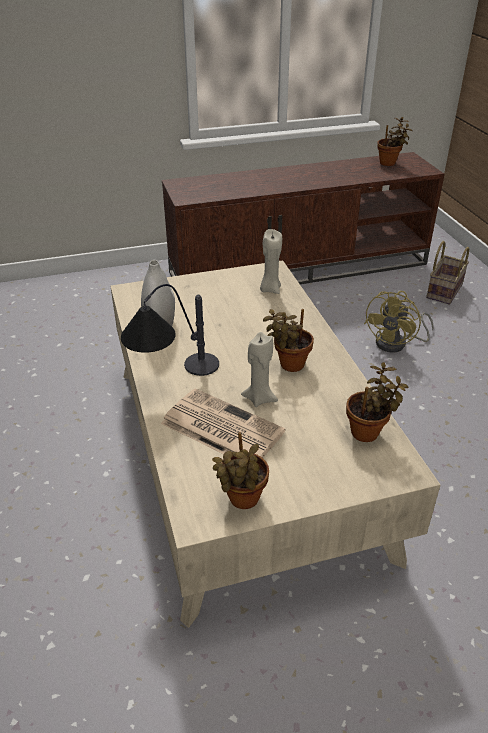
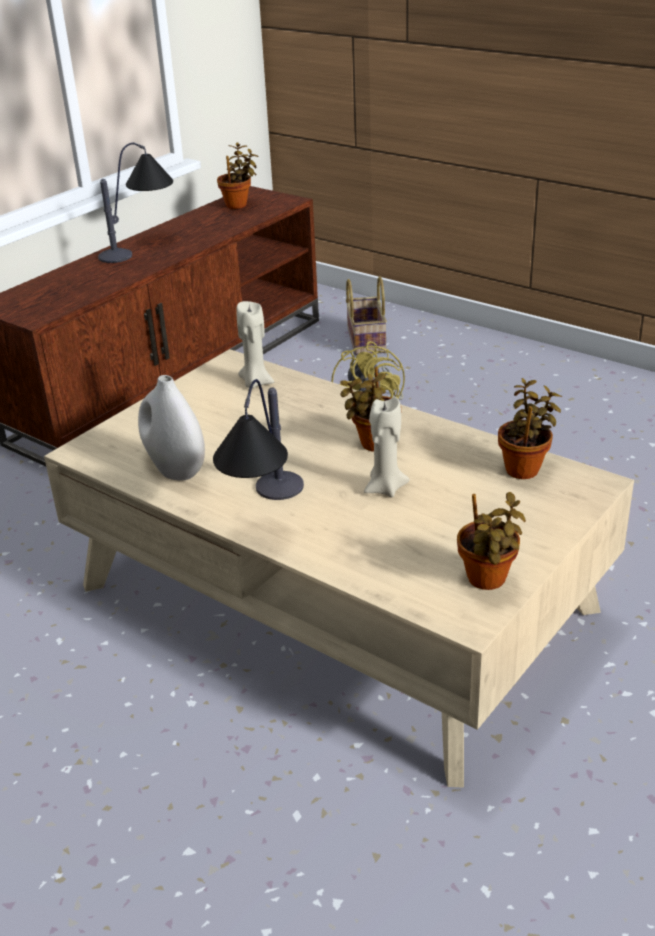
camera: 35 degrees left, 5 degrees down
(220, 427) = (381, 532): newspaper -> none
(297, 172) = (141, 245): none -> table lamp

